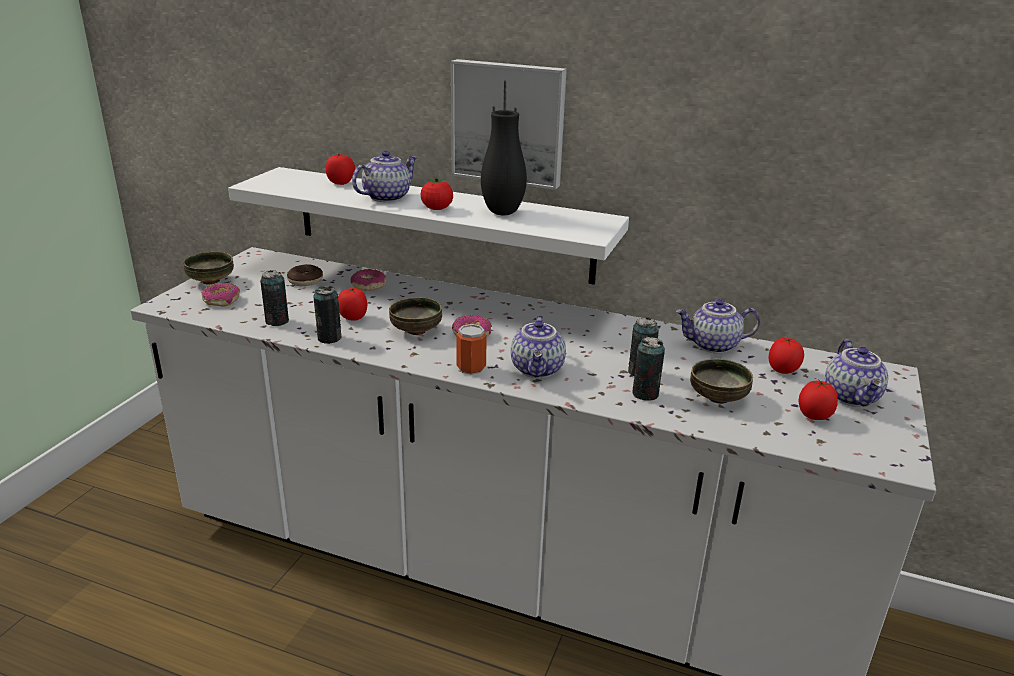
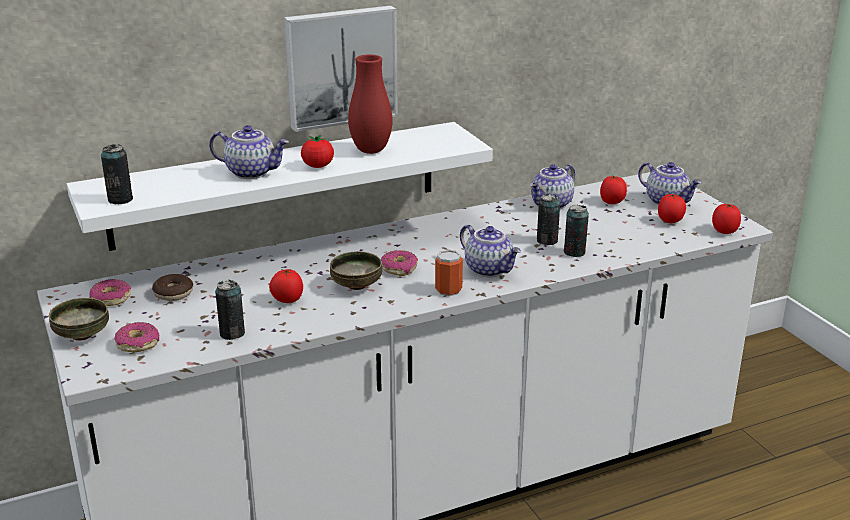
camera: 45 degrees left, 0 degrees up
(329, 338) = (305, 323): can -> can (120, 199)
(341, 183) = (177, 175): tomato -> tomato (724, 231)
(368, 286) = (238, 272): donut -> donut (111, 299)
(386, 197) = (252, 172): teapot -> teapot turned 105 degrees clockwise
(502, 212) = (371, 150): black vase -> red vase
(718, 399) = (613, 235): bowl -> none

